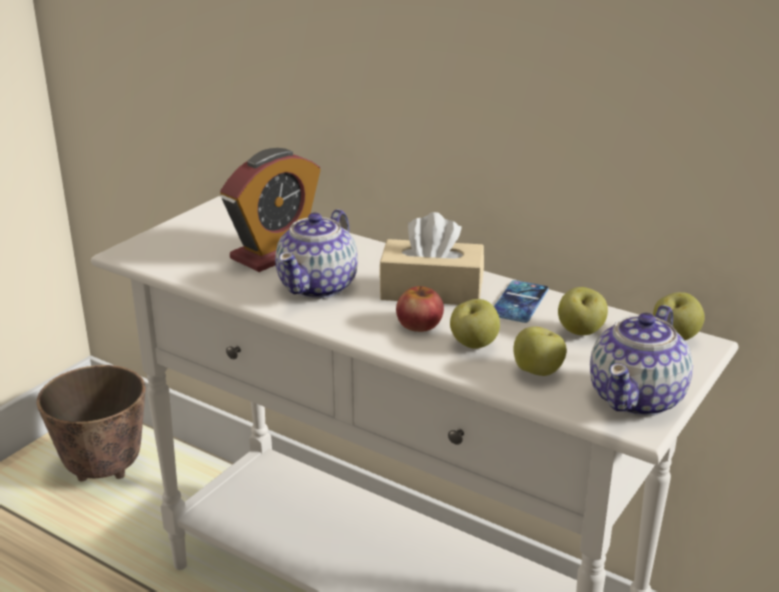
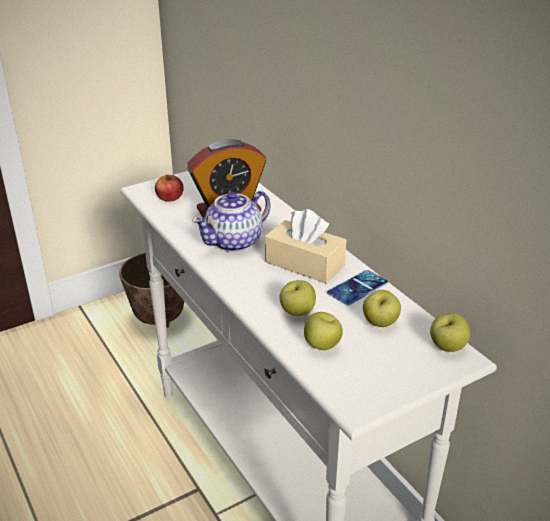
camera: 25 degrees right, 5 degrees up
(419, 324) = (275, 287): apple -> apple (170, 197)
(638, 398) = (375, 386): teapot -> none

